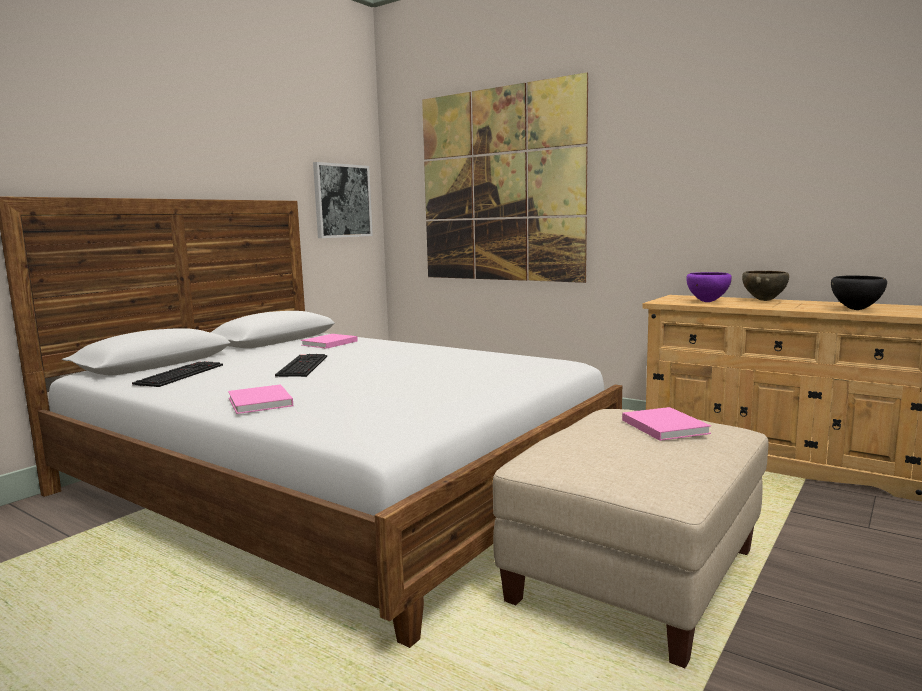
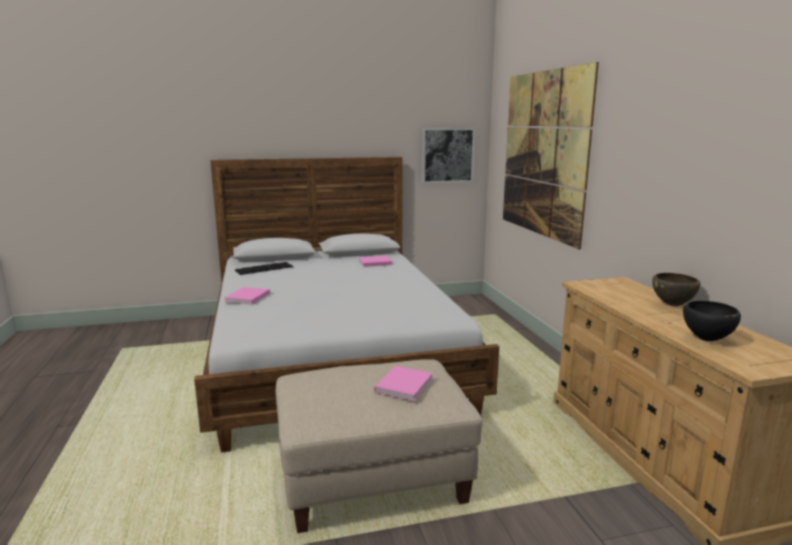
camera: 40 degrees right, 5 degrees up
(301, 366) = (318, 277): keyboard -> none
(707, 302) = (614, 293): purple bowl -> none

